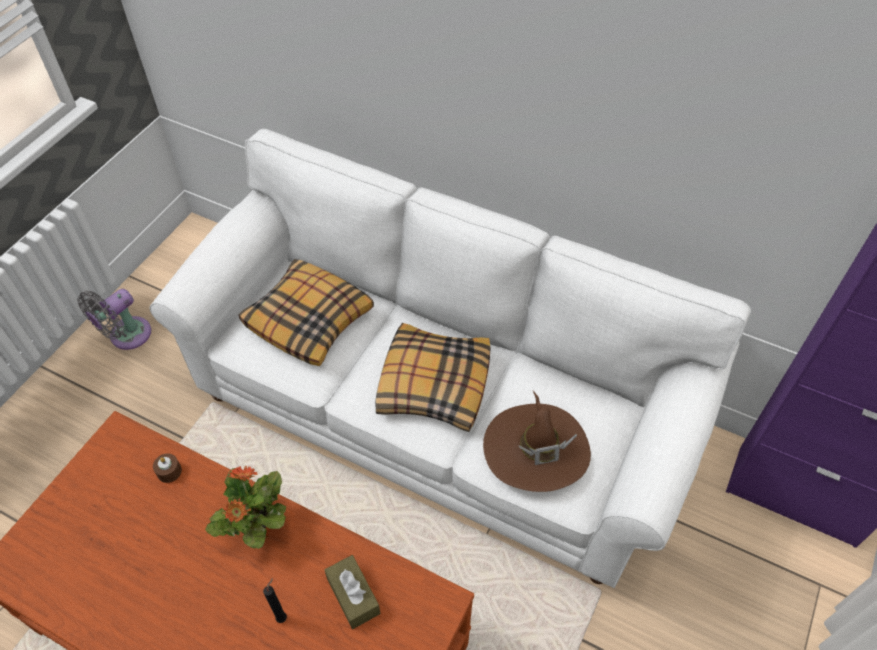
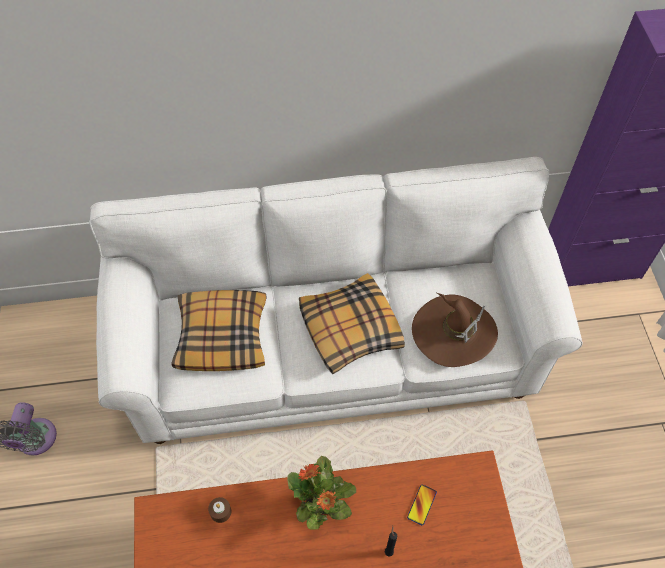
camera: 35 degrees left, 5 degrees up
(353, 596) = (421, 505): brown tissue box -> phone

